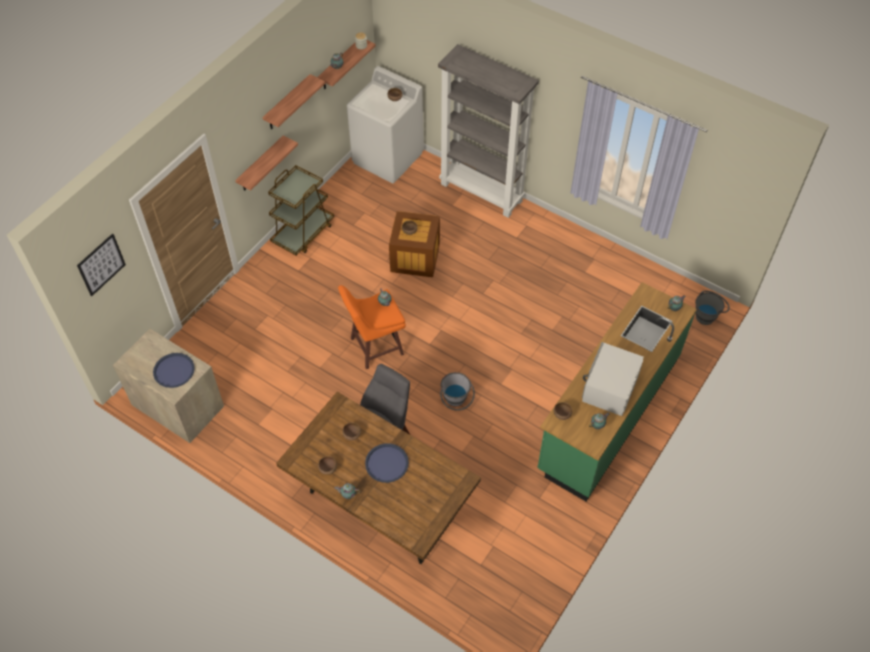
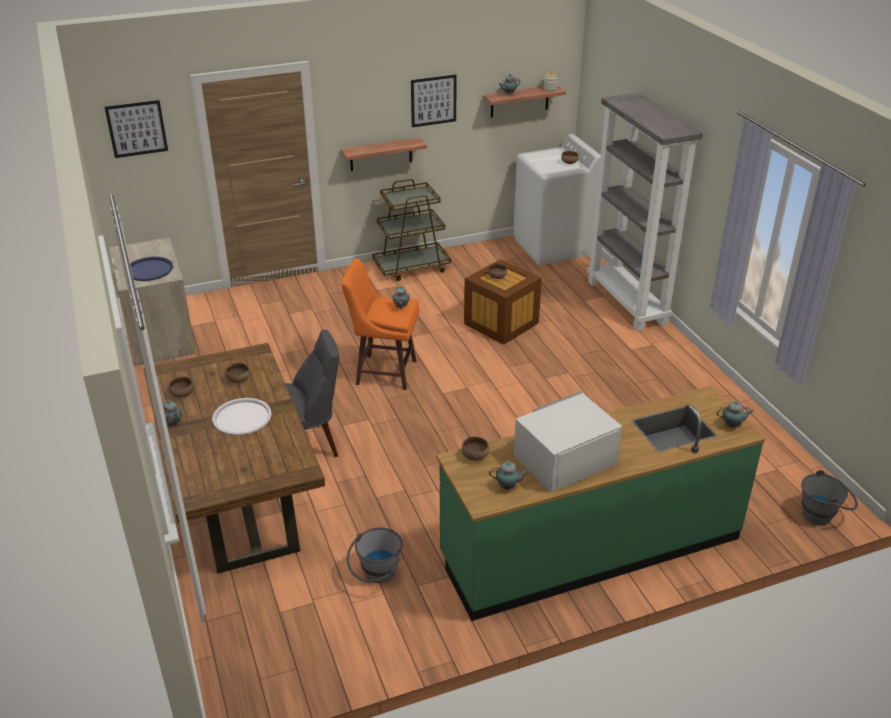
camera: 35 degrees right, 20 degrees down
(287, 103) = (433, 100): shelf -> picture
(387, 463) = (242, 417): blue tray -> white tray
(456, 402) = (418, 452): grey bucket -> grey bucket (377, 576)

